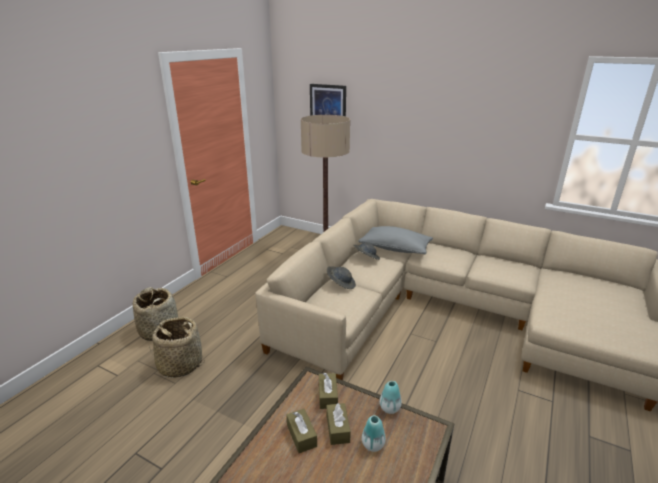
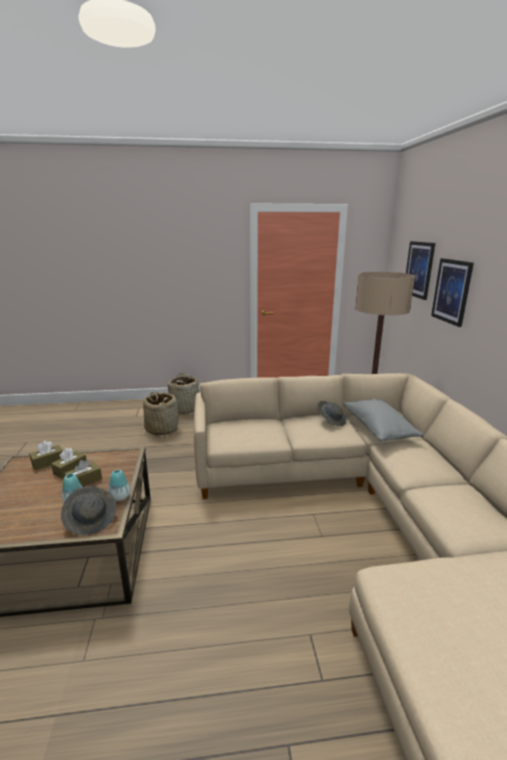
camera: 55 degrees right, 5 degrees down
(328, 396) = (117, 465): brown tissue box -> brown tissue box (48, 462)
(341, 284) = (271, 424): grey hat -> grey hat (91, 520)
(377, 125) = (451, 291): none -> picture

